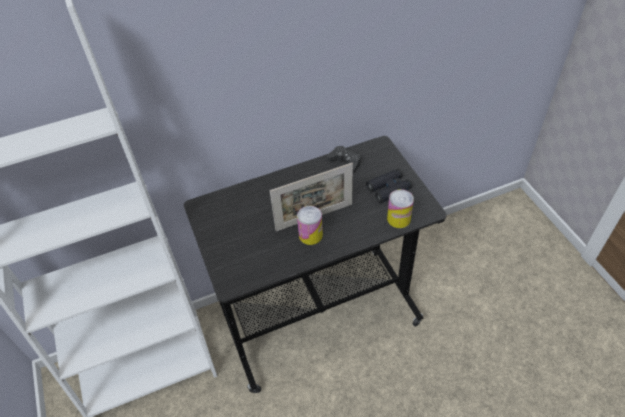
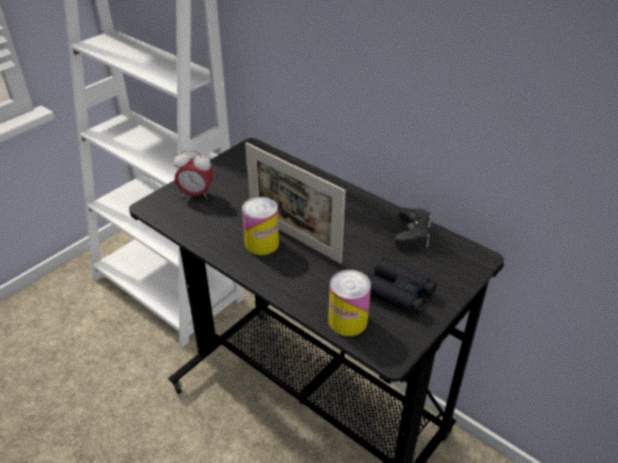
camera: 60 degrees right, 10 degrees down
(233, 255) = (196, 194): none -> alarm clock

